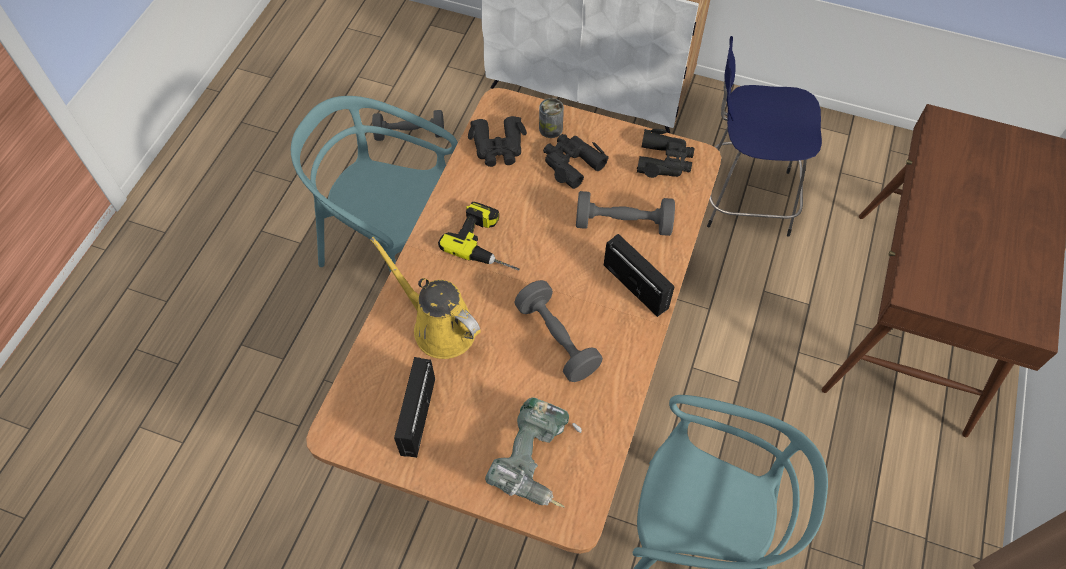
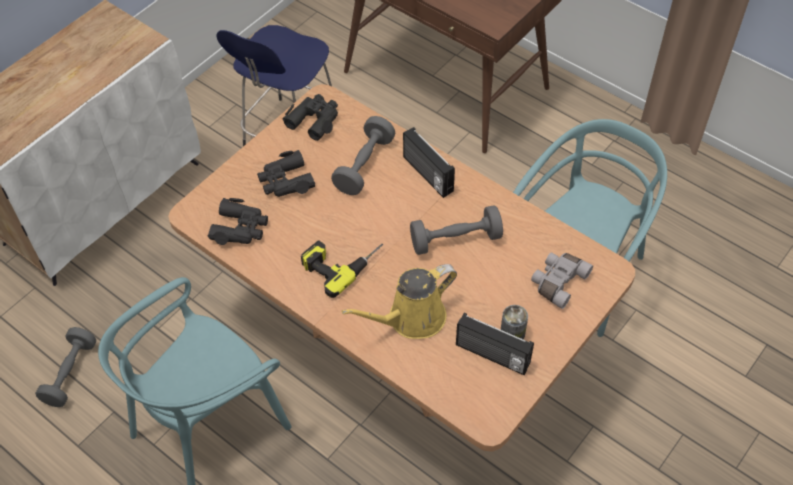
camera: 70 degrees left, 5 degrees down
(537, 461) = (558, 282): power drill -> grey binoculars
(550, 128) = (240, 185): can -> can (512, 333)
(636, 286) = (427, 174): radio -> radio turned 105 degrees counterclockwise

